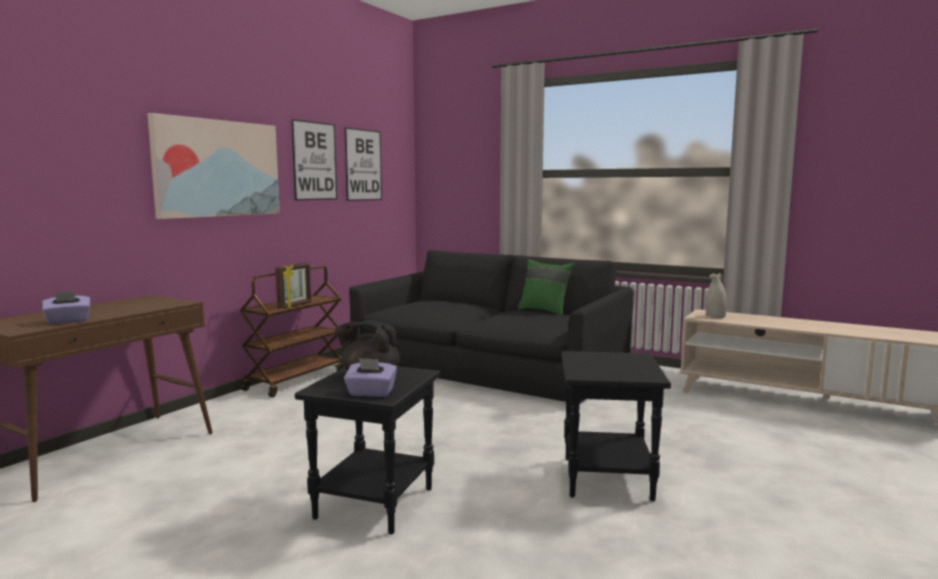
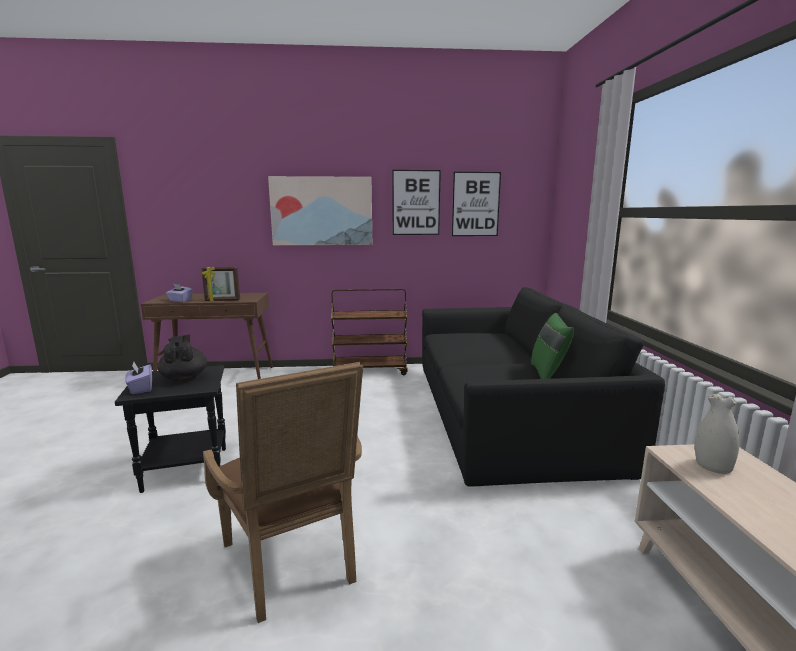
camera: 55 degrees right, 5 degrees up
(295, 306) = (363, 316): picture frame -> picture frame (222, 300)
(609, 479) = (294, 566): black side table -> brown armchair

